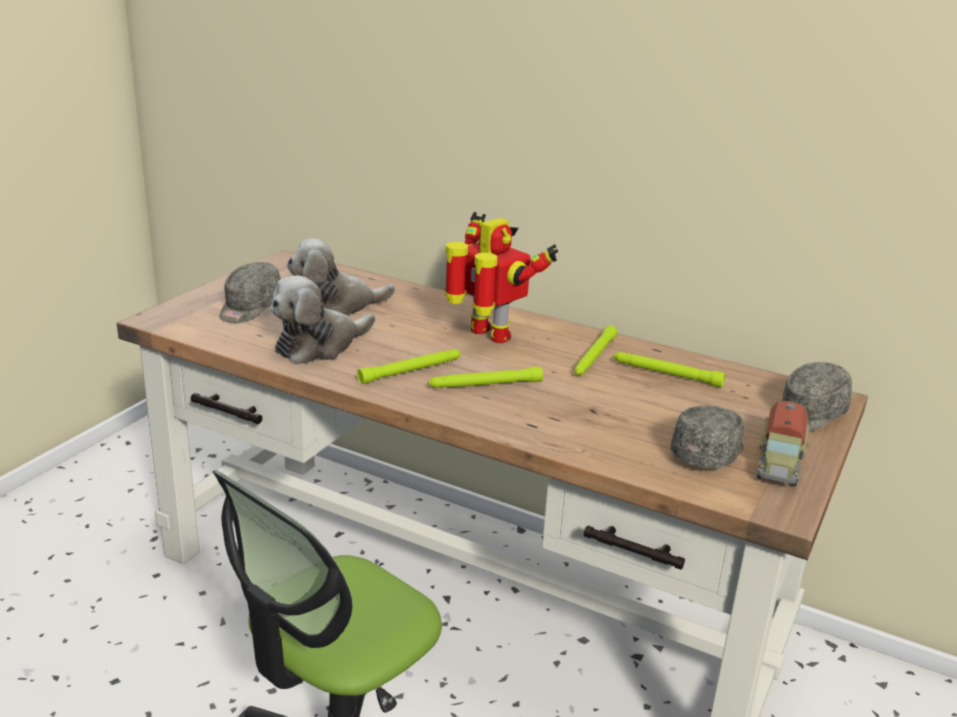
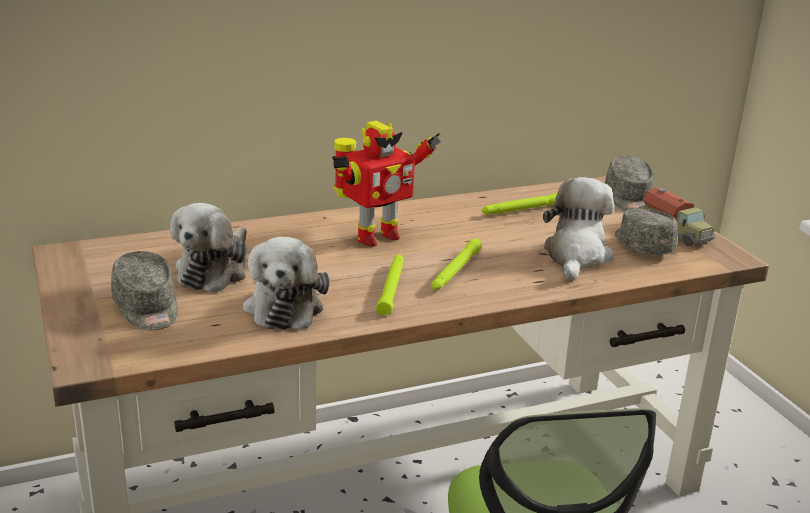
camera: 50 degrees left, 0 degrees up
(488, 336) = (375, 237): toy robot -> toy robot turned 150 degrees clockwise
(594, 357) = (465, 219): green flashlight -> none
(616, 427) = (576, 256): none -> plush toy

